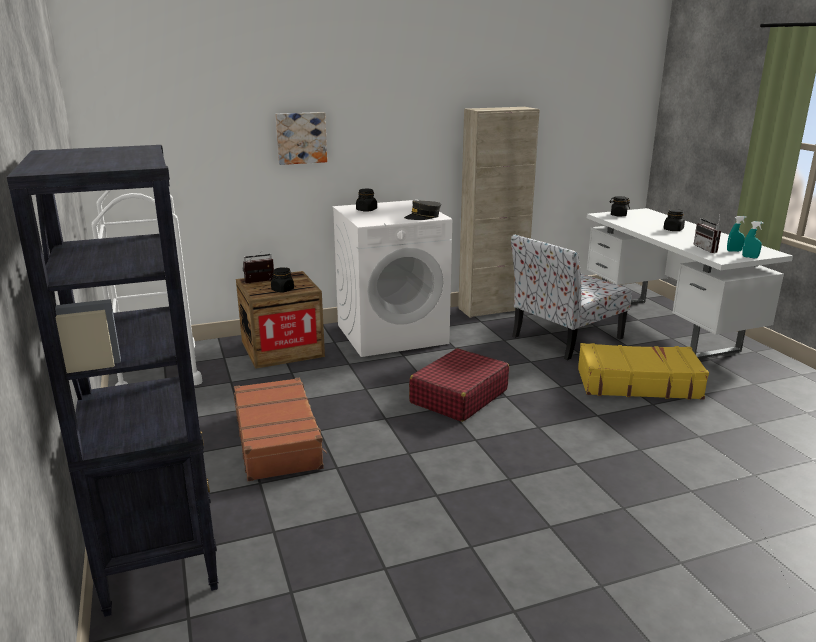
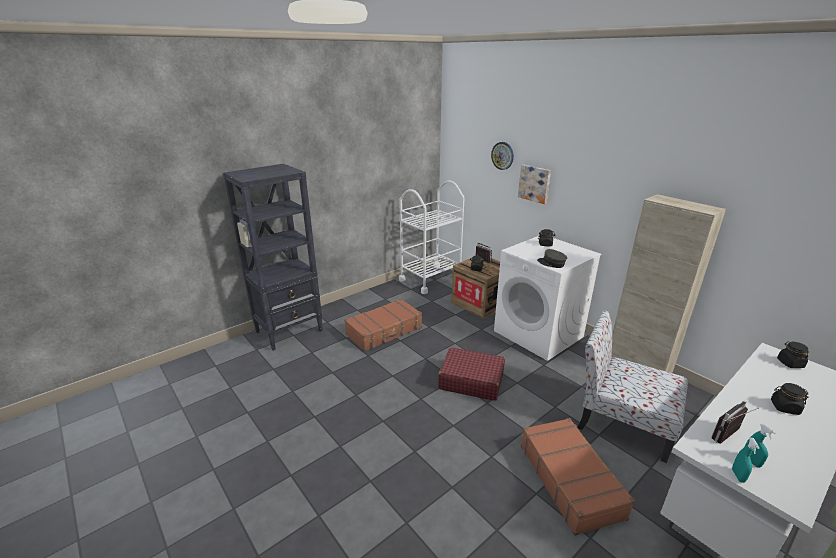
camera: 70 degrees right, 5 degrees up
(232, 108) = (502, 155): none -> wall clock
(637, 383) = (570, 480): yellow suitcase -> brown suitcase

